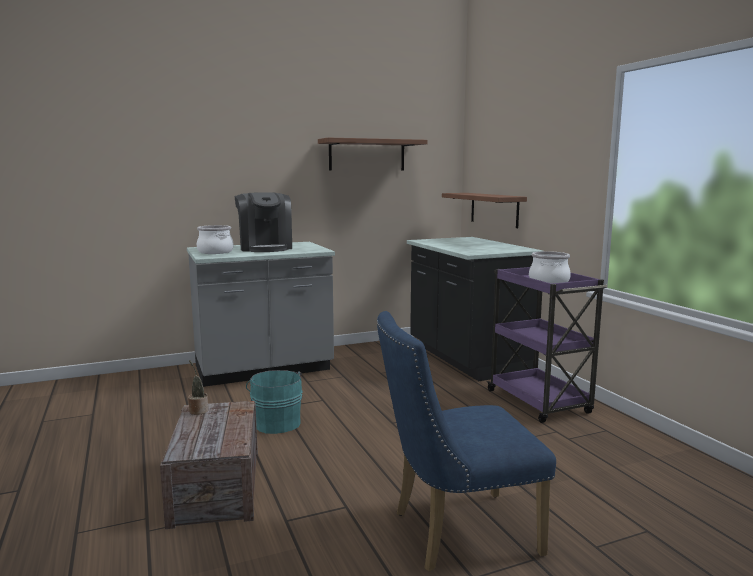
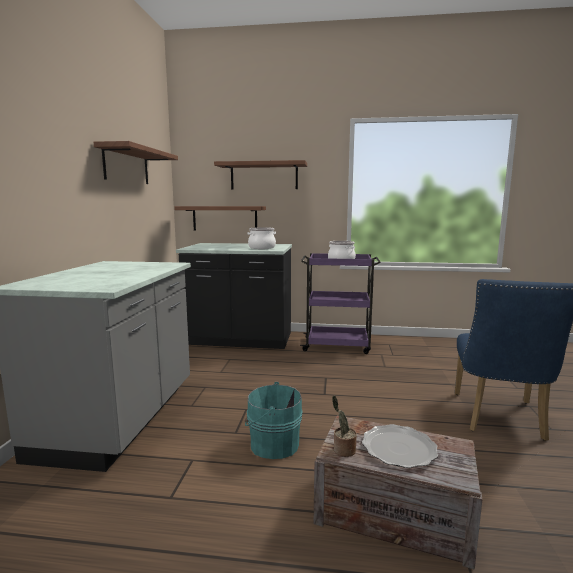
camera: 60 degrees left, 0 degrees up
(213, 427) = (398, 448): none -> plate
(215, 252) = (81, 283): cooking pot -> cooking pot (262, 248)
(265, 248) = (107, 271): coffee machine -> none
(527, 157) = (264, 176): none -> shelf

